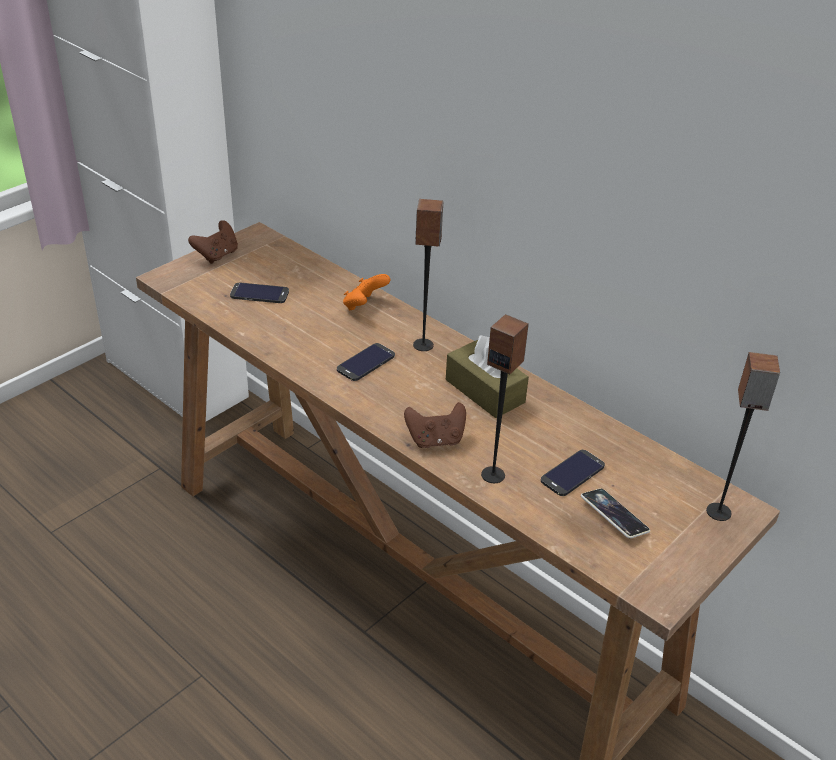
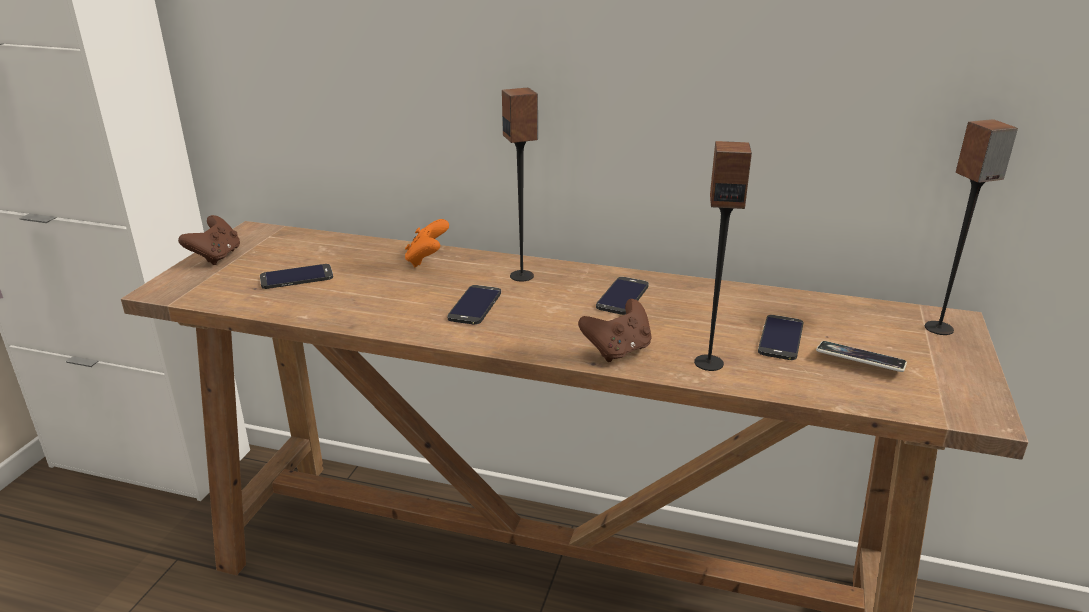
camera: 25 degrees left, 10 degrees down
(484, 391) = (623, 296): brown tissue box -> phone

